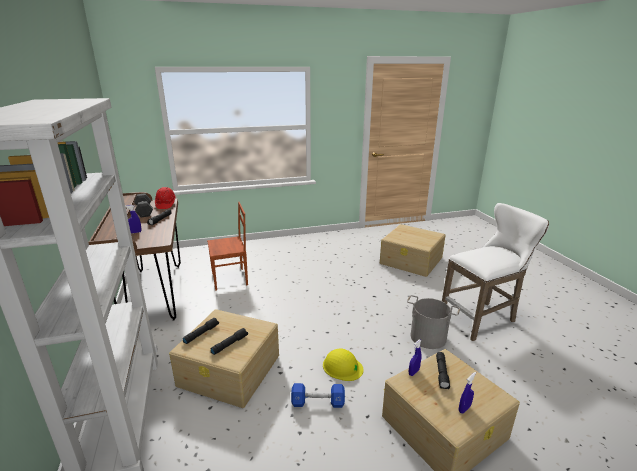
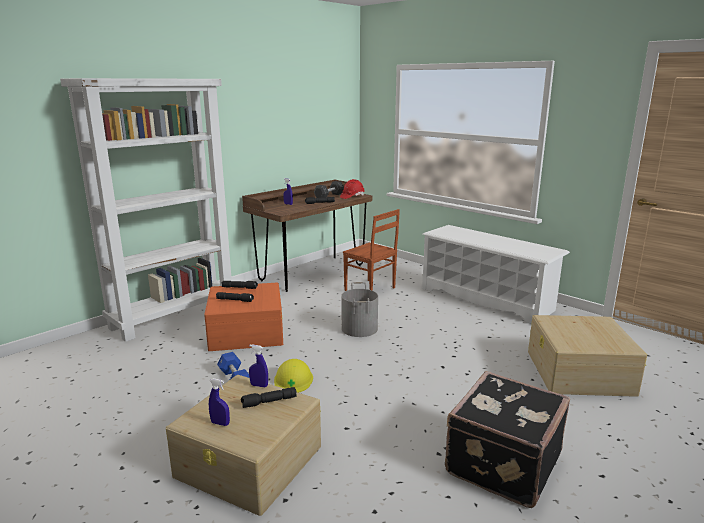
camera: 60 degrees right, 5 degrees down
(230, 370) = (246, 332): beige storage box -> orange storage box
(303, 246) = (486, 299): none -> white shoe rack
(428, 337) = (399, 422): grey bucket -> grey bucket (359, 328)
(482, 318) = (501, 462): white stool -> black suitcase

